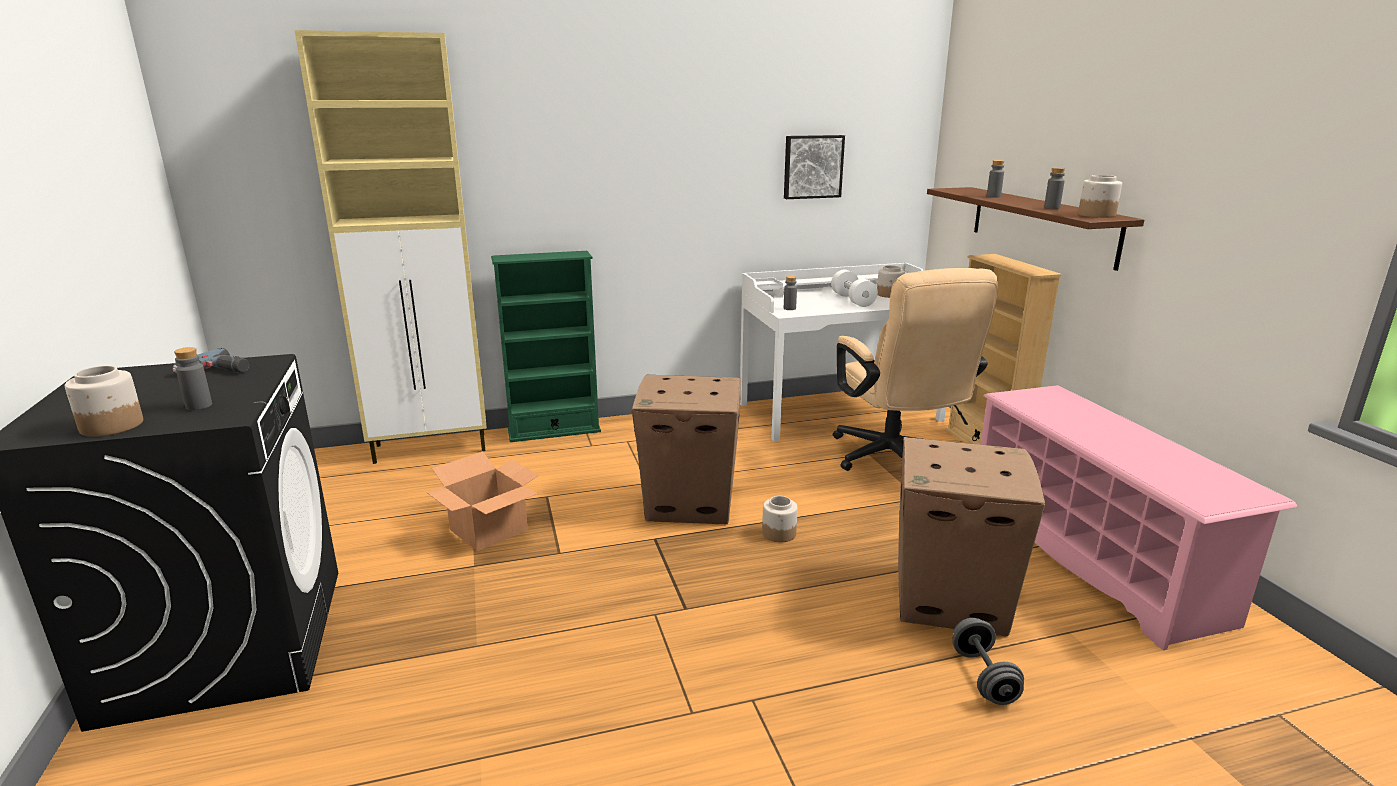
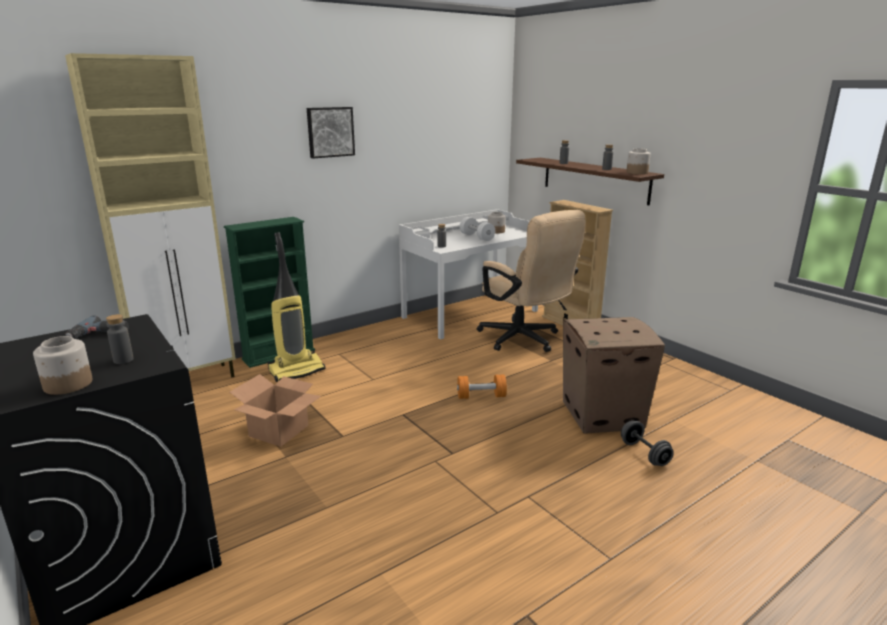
camera: 20 degrees left, 0 degrees up
(562, 454) = (297, 370): none -> vacuum cleaner
(691, 502) = (411, 387): cardboard box -> none
(779, 533) = (481, 396): jar -> orange dumbbell
(812, 166) = (438, 147): picture -> picture (330, 132)
(1092, 556) = (662, 377): pink shoe rack -> none

